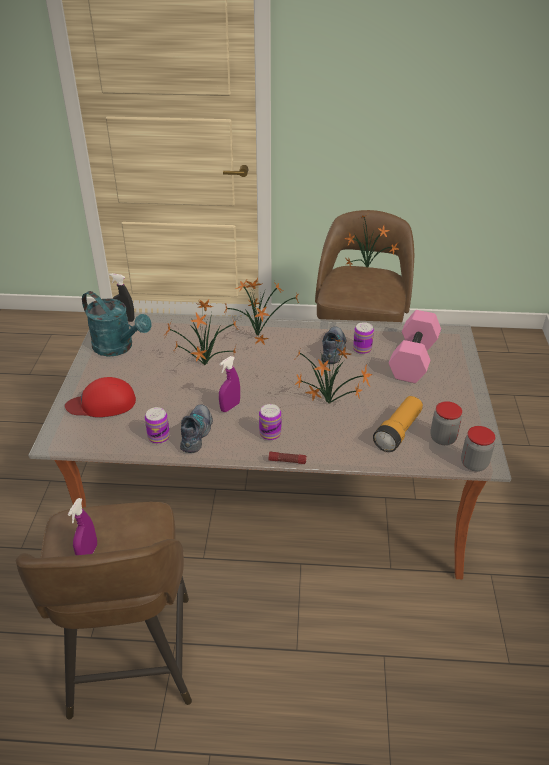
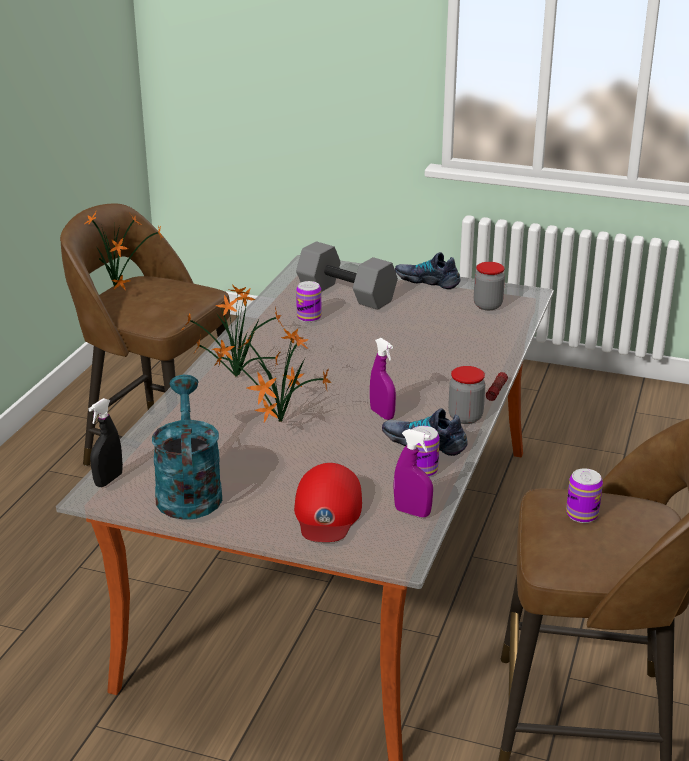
camera: 75 degrees left, 10 degrees down
(88, 554) = (614, 542): purple spray bottle -> purple spray bottle (412, 512)
(118, 347) = (188, 490): turquoise watering can -> turquoise watering can turned 60 degrees counterclockwise
(270, 433) = (445, 395): can -> can (582, 514)
(330, 405) = (407, 352): potted plant -> none
(333, 349) = (298, 333): shoe -> shoe (427, 280)
(398, 432) = (469, 325): flashlight -> none
(414, 360) = (348, 293): pink dumbbell -> grey dumbbell
(474, 464) = (529, 299): jar -> jar (465, 417)

